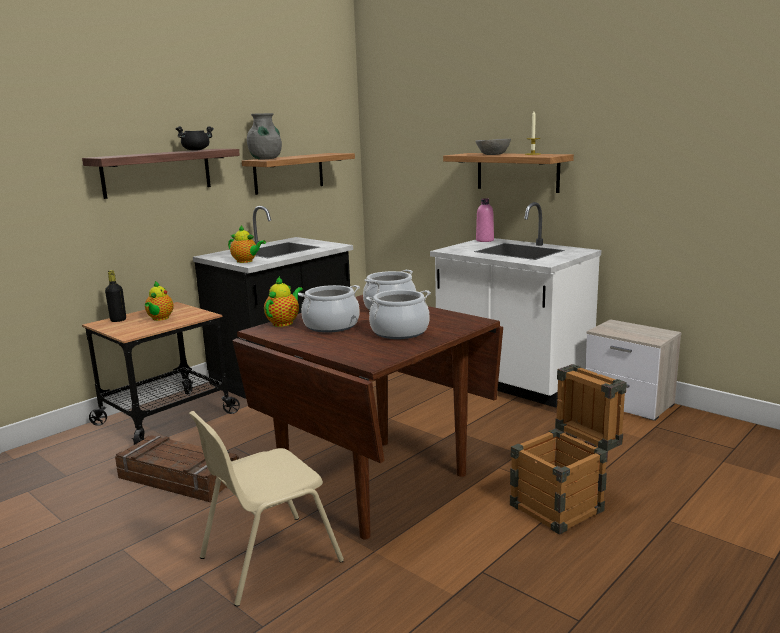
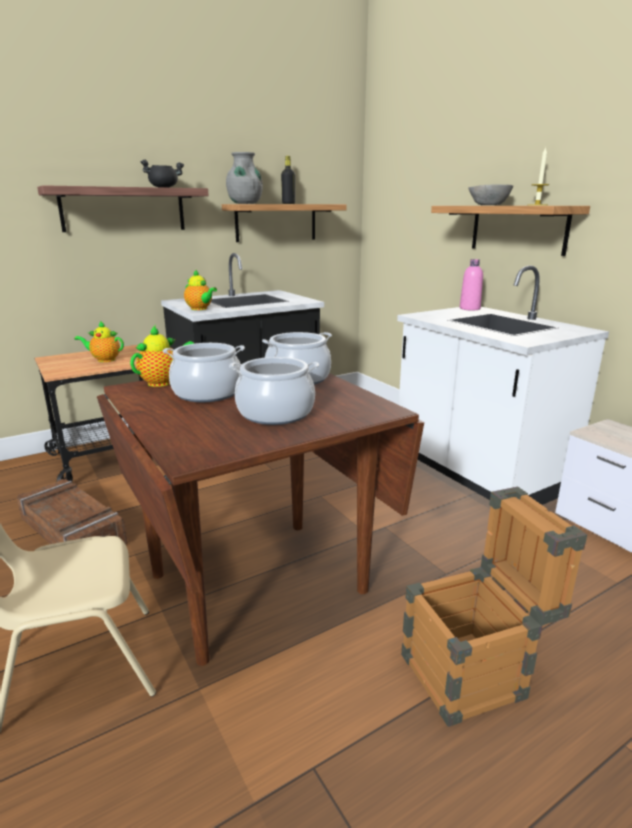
camera: 15 degrees right, 5 degrees up
(118, 320) = (68, 357): black bottle -> black bottle (288, 204)
(160, 319) = (104, 360): teapot -> teapot turned 75 degrees clockwise

